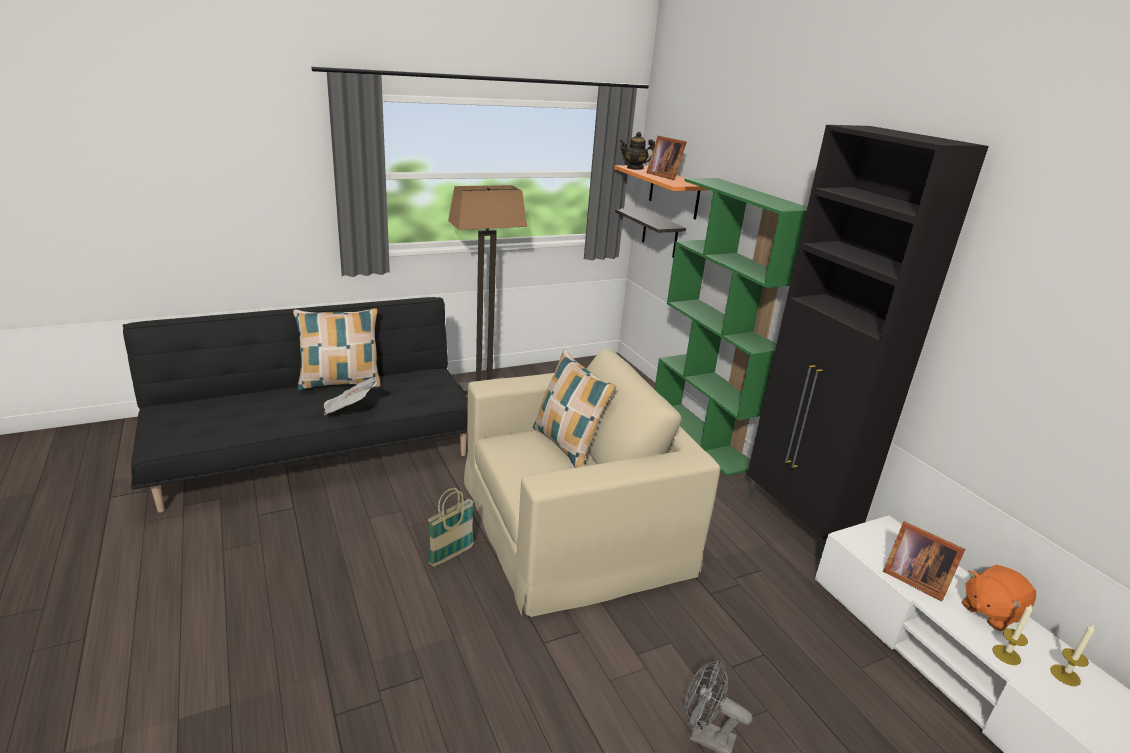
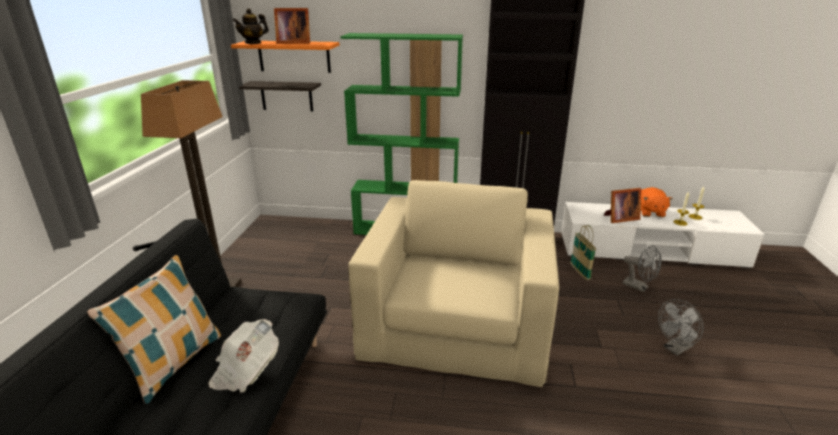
camera: 55 degrees left, 0 degrees up
(451, 555) = (450, 402): basket -> basket (580, 272)
(567, 445) = (442, 264): pillow -> none
(826, 675) = (639, 287): none -> grey fan

